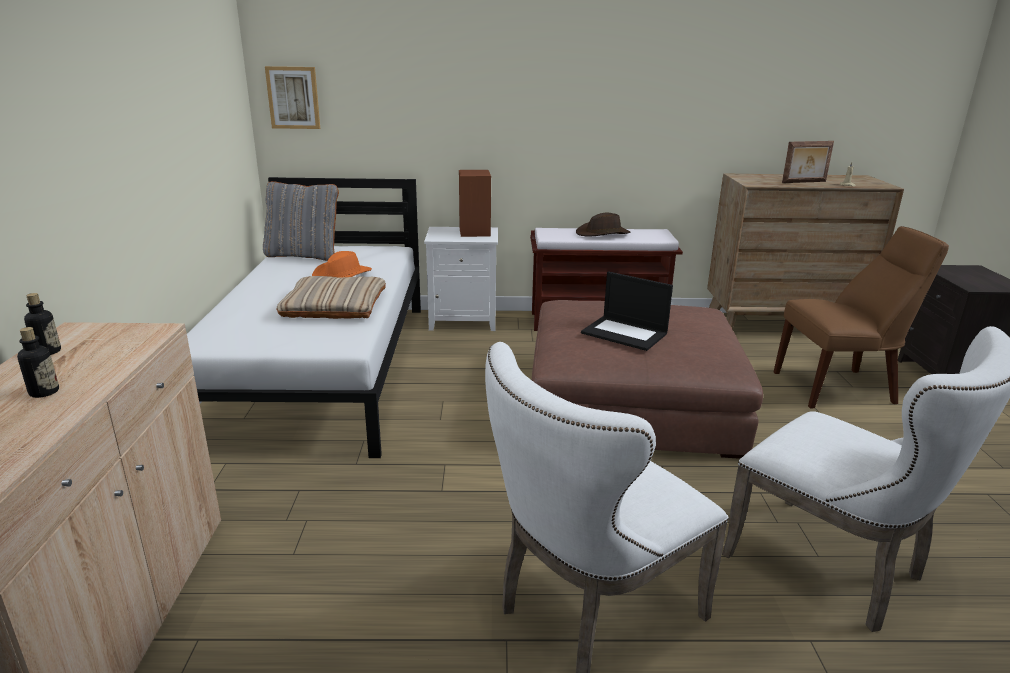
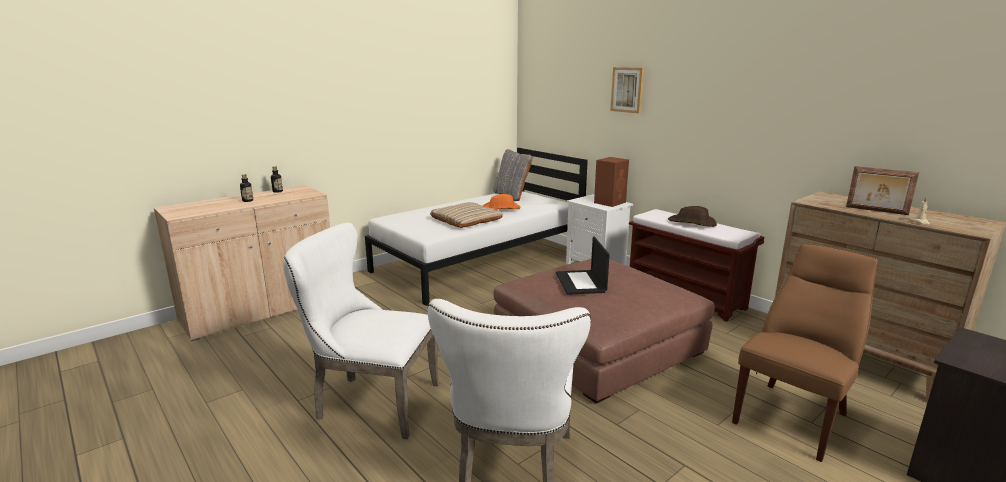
camera: 50 degrees right, 5 degrees down
(293, 97) = (535, 101): picture -> picture (627, 90)
(839, 388) = (793, 416): brown chair -> brown chair turned 90 degrees counterclockwise

